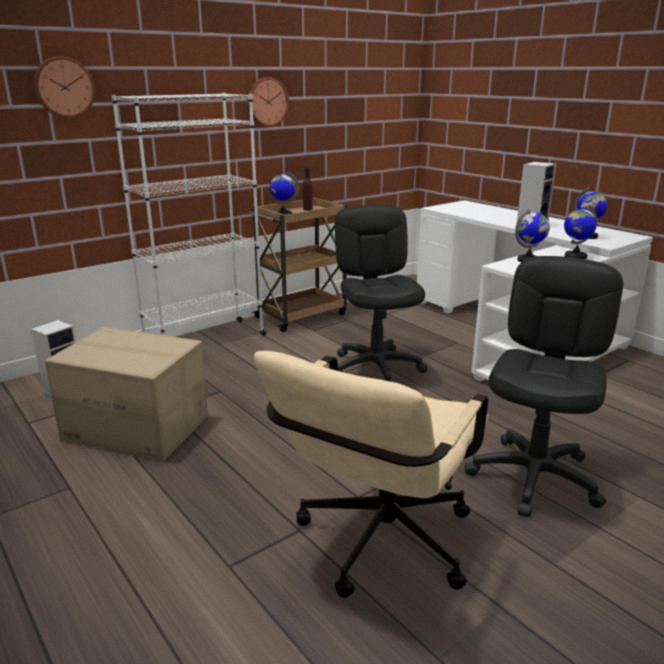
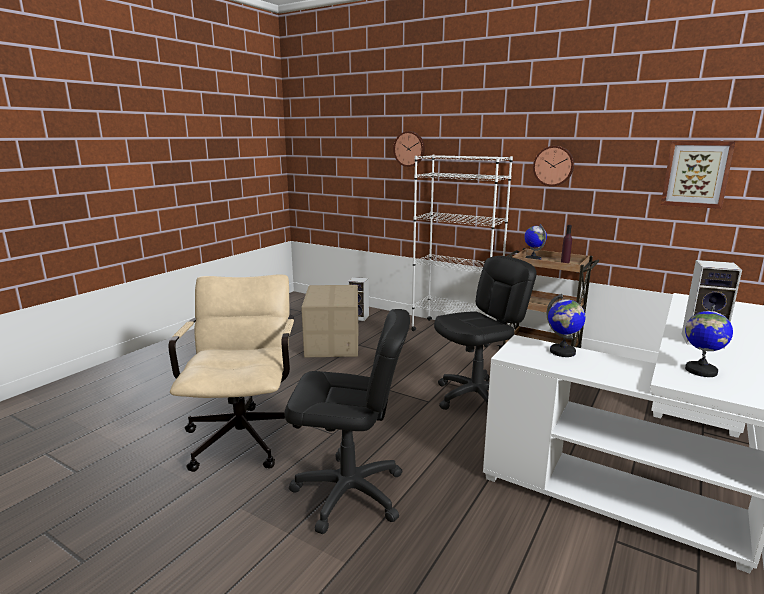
camera: 70 degrees right, 5 degrees down
(375, 102) = (696, 174): none -> picture
(377, 547) = (244, 433): beige office chair -> beige office chair turned 75 degrees clockwise
(575, 256) = (620, 374): globe -> none

